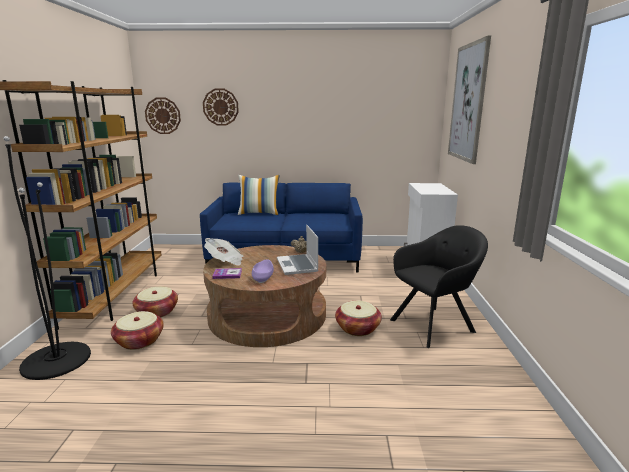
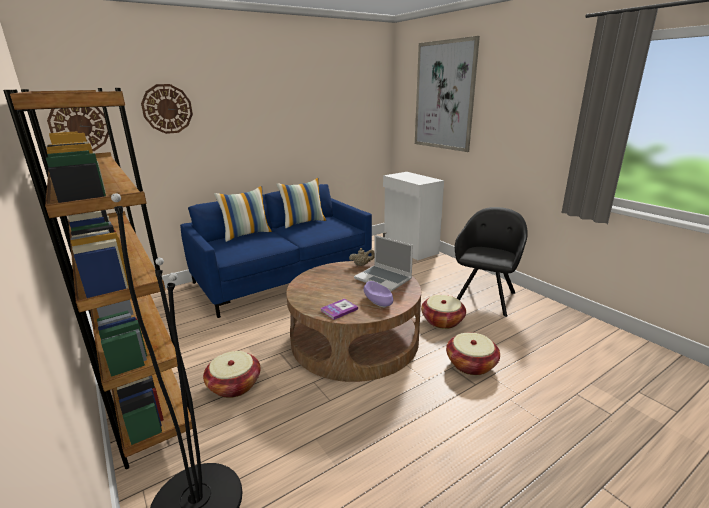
camera: 35 degrees left, 5 degrees up
(139, 341) = (267, 425): basket -> basket (471, 364)
(225, 261) = (309, 297): newspaper -> none
(313, 213) = (303, 222): none -> pillow

